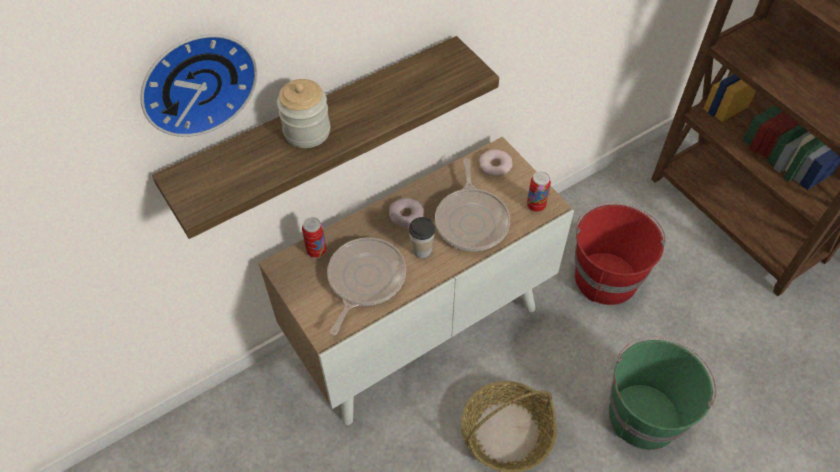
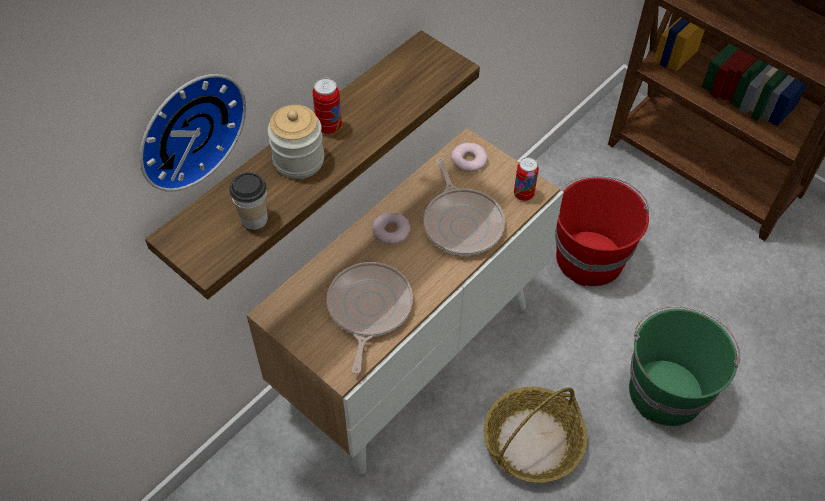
camera: 15 degrees left, 0 degrees up
(316, 251) = (306, 289): can -> can (329, 127)
(422, 249) = (419, 264): cup -> cup (254, 219)

